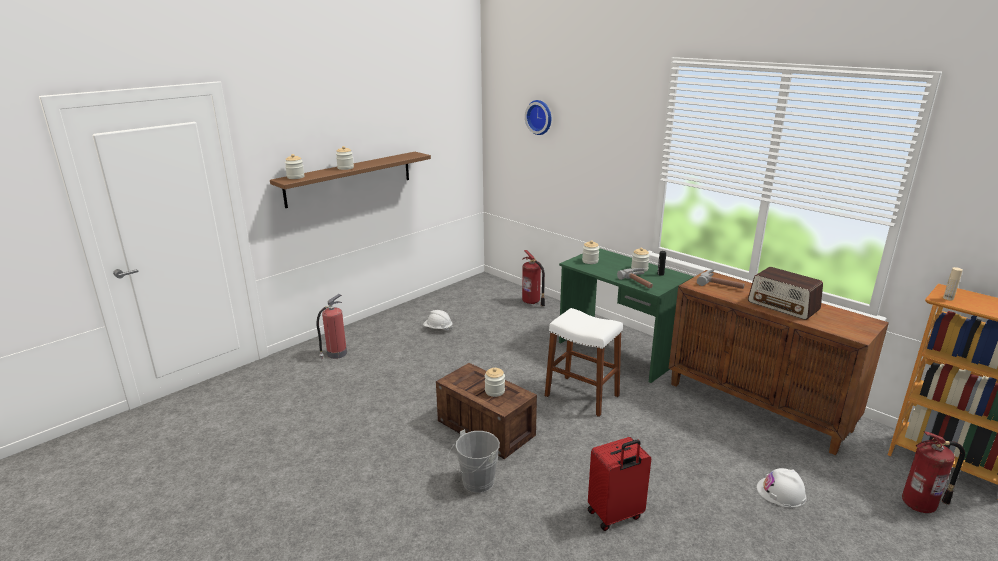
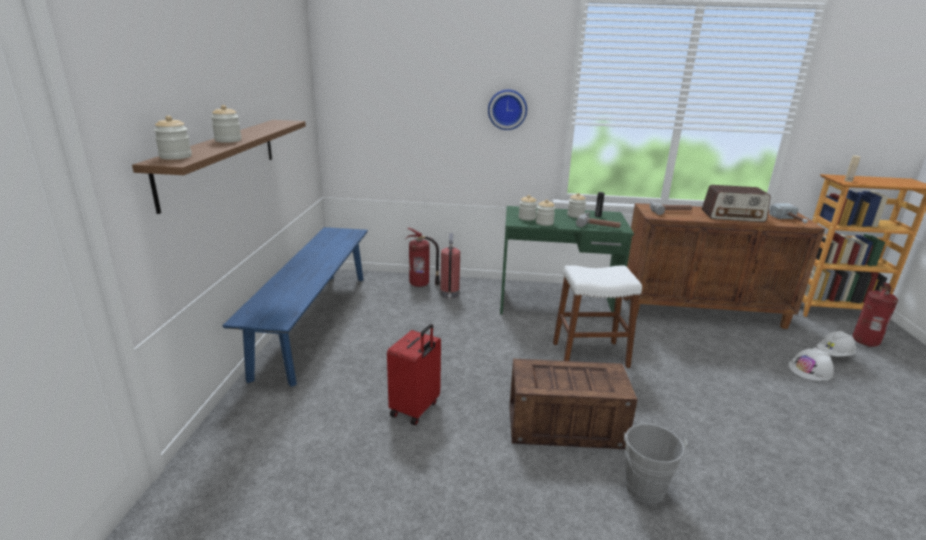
camera: 40 degrees left, 0 degrees up
(336, 354) = (274, 421): fire extinguisher -> fire extinguisher (449, 294)
(426, 305) = (314, 321): none -> blue bench
(438, 328) = (364, 342): white hard hat -> white hard hat (834, 355)
(494, 391) = (585, 377): jar -> jar (544, 223)
(540, 117) = (408, 71): wall clock -> wall clock (507, 109)
(615, 515) = (773, 450): red suitcase -> red suitcase (415, 409)
(843, 327) = (790, 221): none -> hammer

